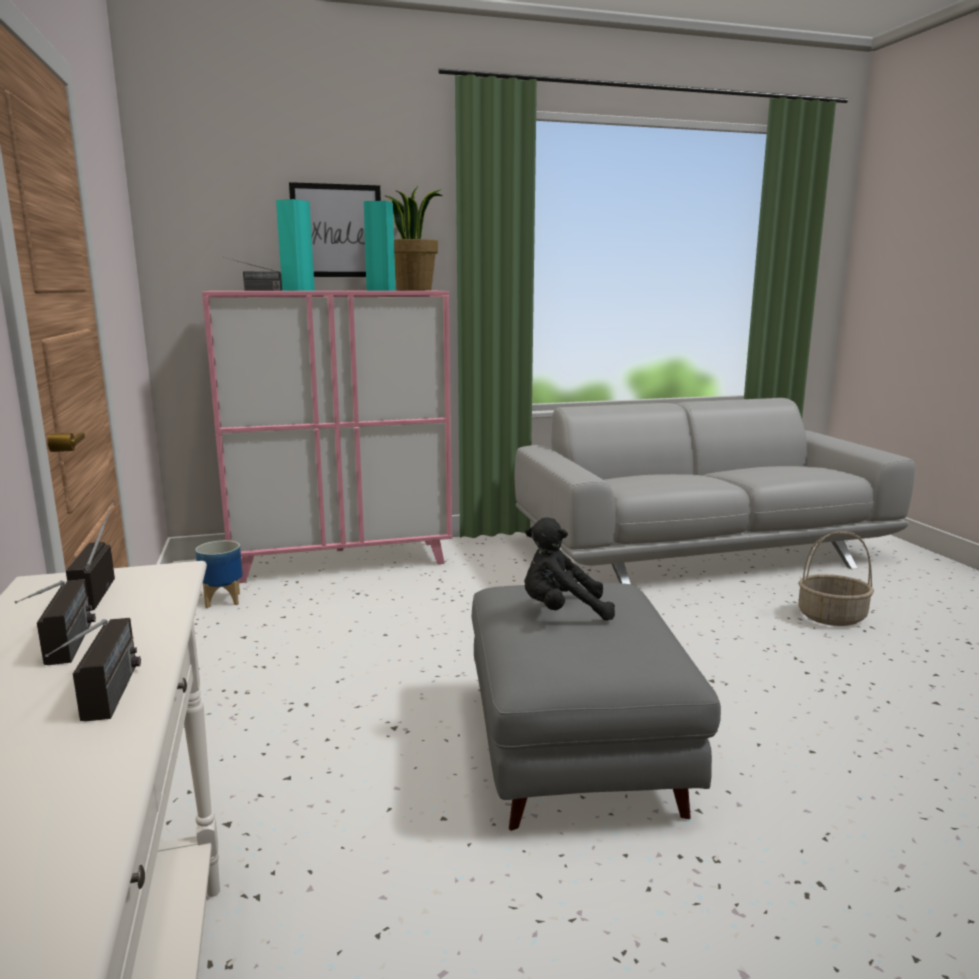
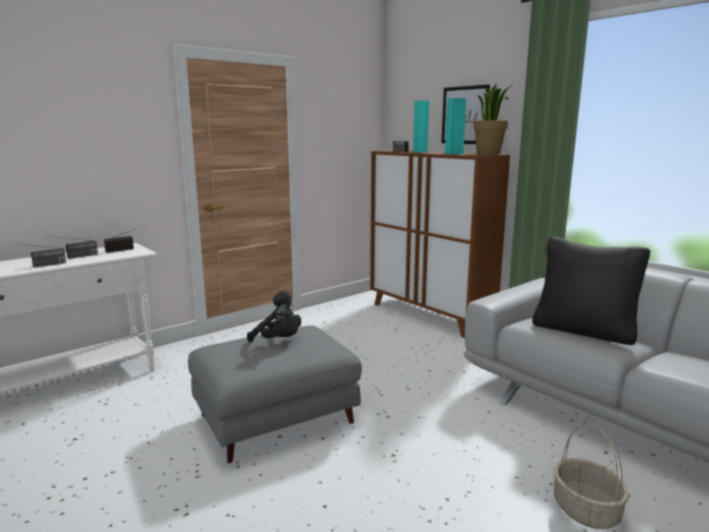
camera: 65 degrees right, 0 degrees up
(223, 600) = (354, 307): planter -> none
(342, 561) = (429, 315): pink cabinet -> brown cabinet
(562, 611) = (279, 341): black plush toy -> black plush toy turned 150 degrees clockwise
(665, 476) = (583, 330): none -> black pillow

